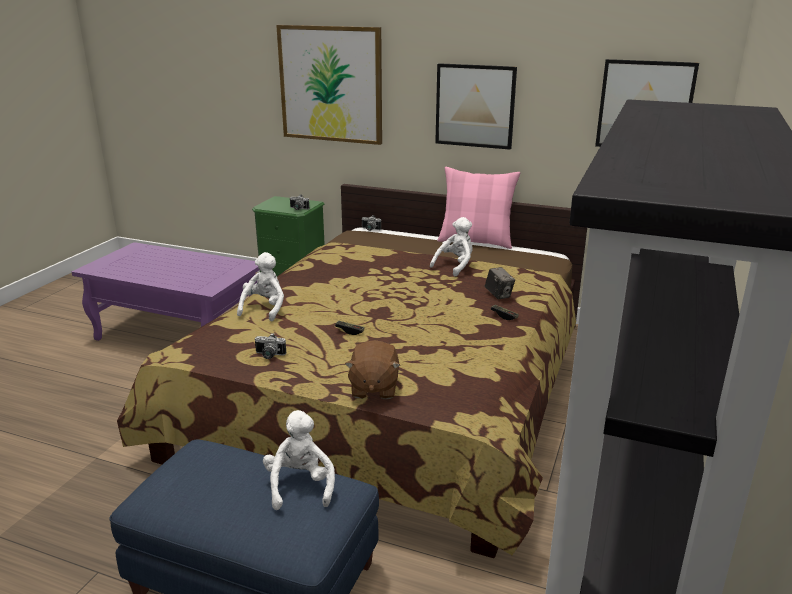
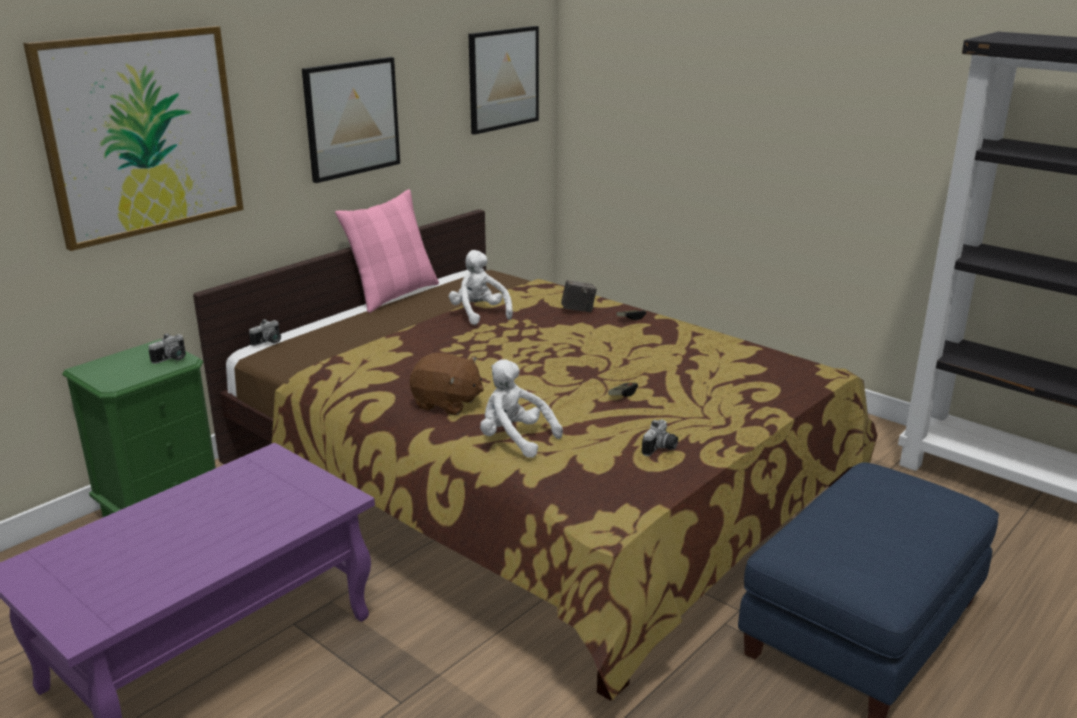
camera: 70 degrees left, 0 degrees up
(300, 485) = (871, 492): white plush toy -> none
(373, 388) = (762, 402): brown plush toy -> brown plush toy (447, 403)

